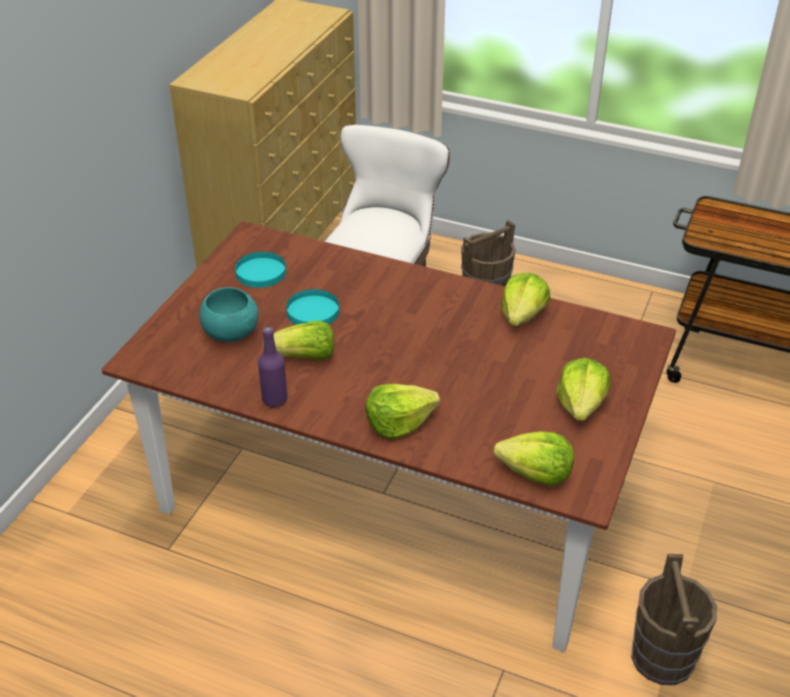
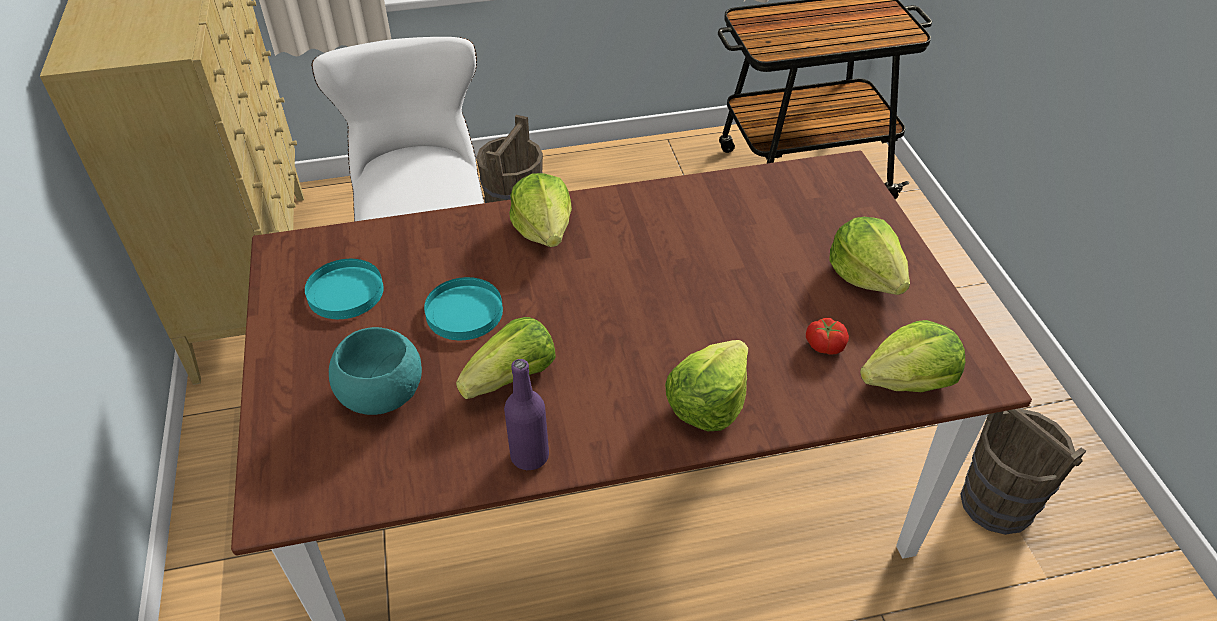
camera: 35 degrees left, 5 degrees up
(505, 428) = (825, 344): none -> tomato
(522, 315) = (705, 203): lettuce -> lettuce (544, 230)

